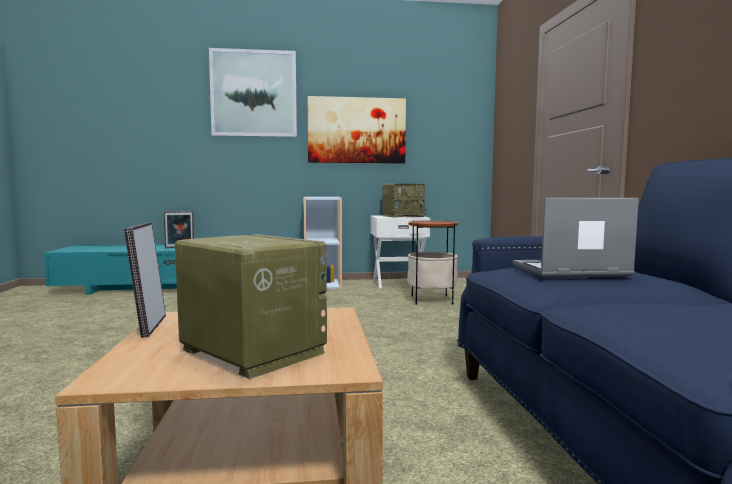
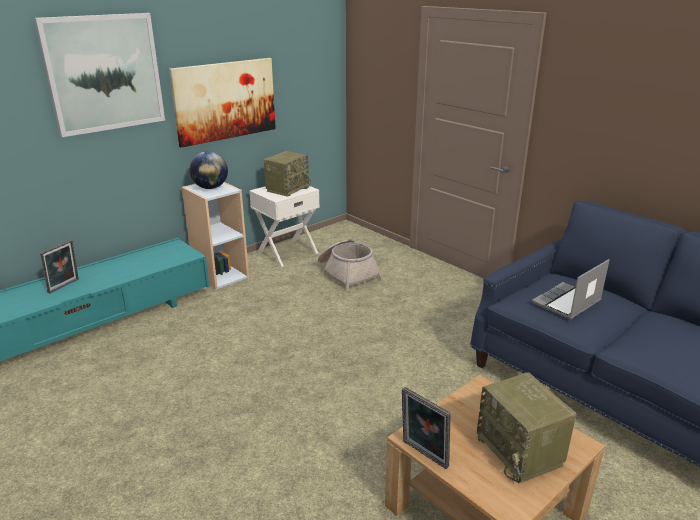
camera: 35 degrees left, 20 degrees up
(250, 351) = (521, 452): radio -> radio turned 120 degrees counterclockwise
(321, 196) = (210, 188): none -> globe
(431, 300) = (347, 273): side table -> basket

